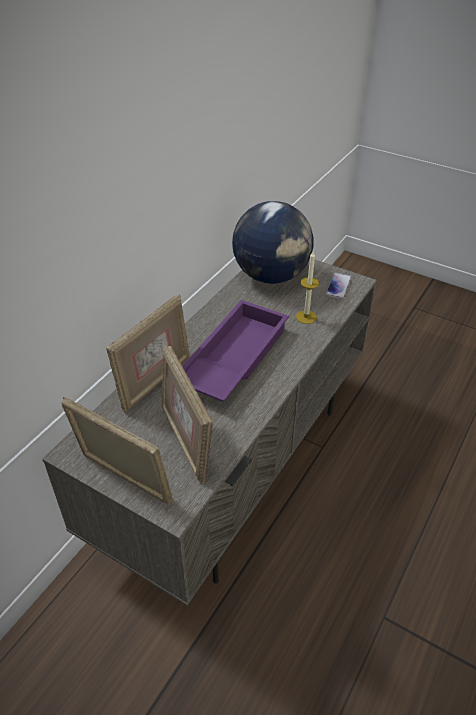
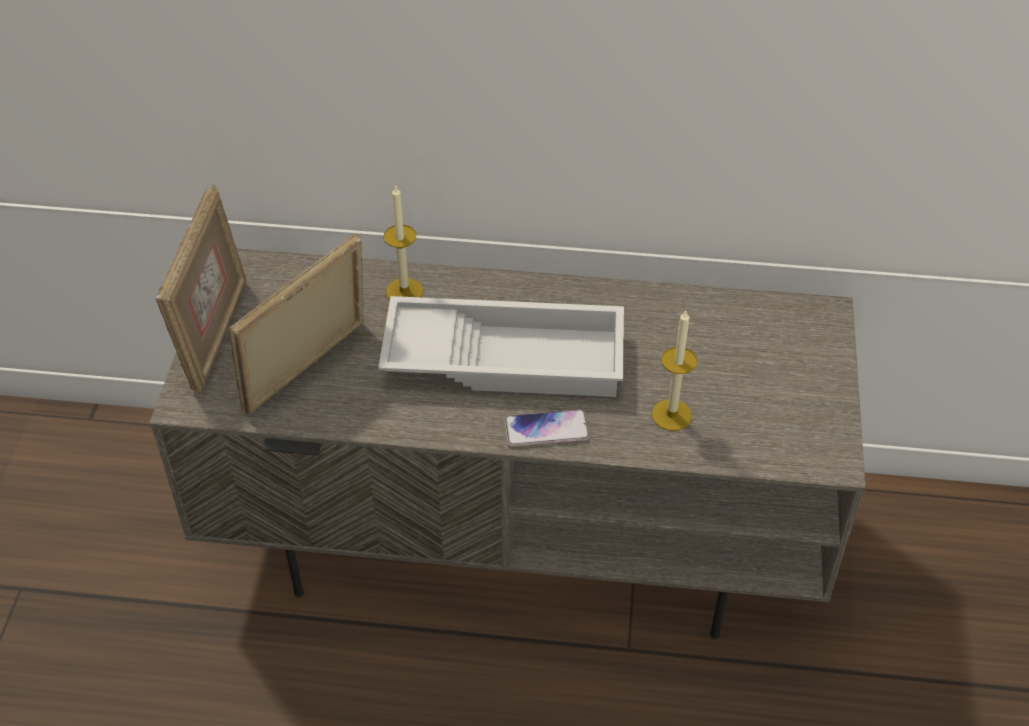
camera: 65 degrees right, 5 degrees up
(155, 382) = (404, 291): picture frame -> candle
(232, 358) = (506, 356): purple tray -> white tray
(271, 276) = (753, 333): globe -> none
(338, 286) = (795, 435): phone -> phone (546, 430)

